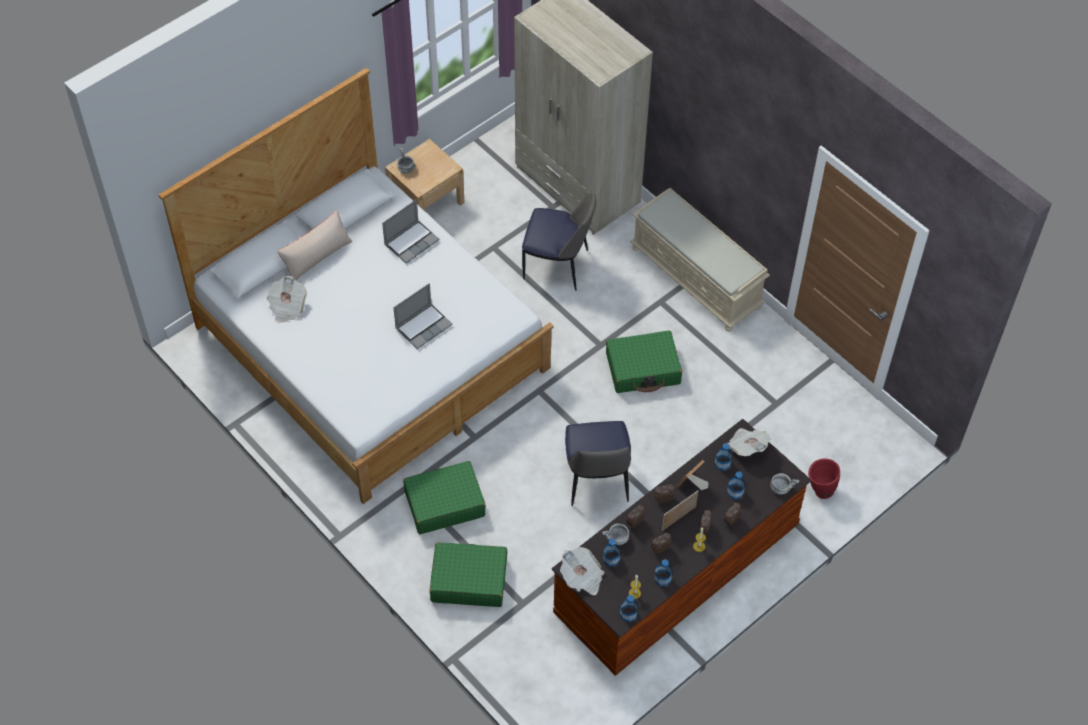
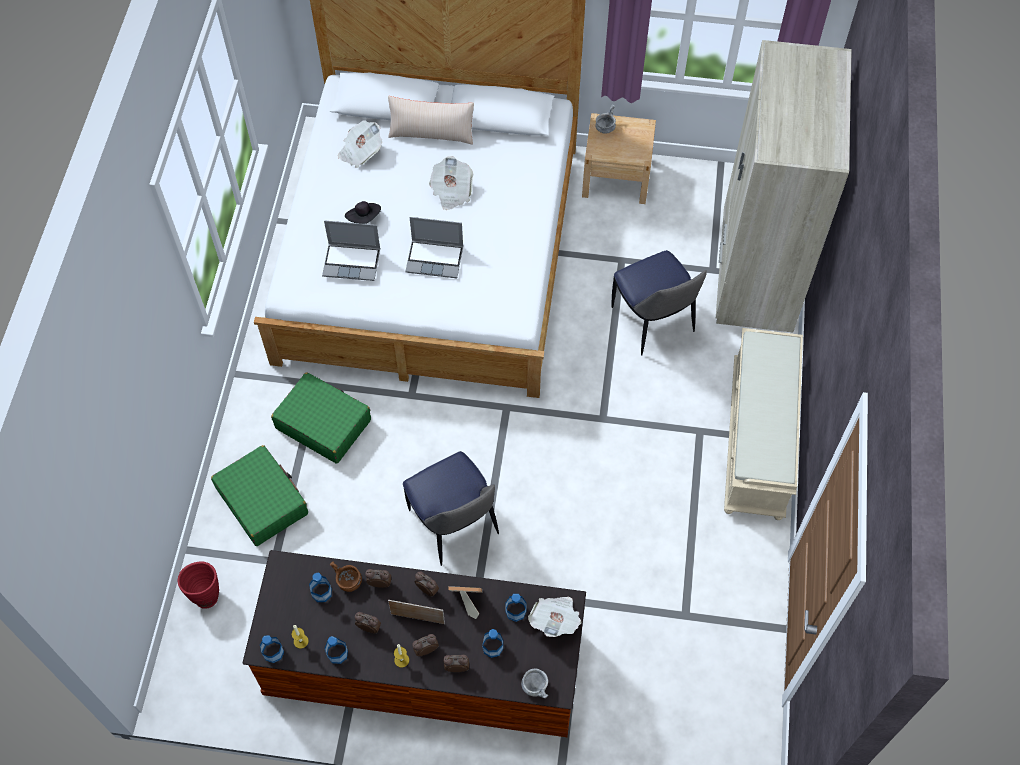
camera: 50 degrees right, 5 degrees up
(347, 342) = (364, 218): none -> black hat
(411, 242) = (515, 184): laptop -> laptop (352, 262)
(582, 577) = (281, 583): newspaper -> newspaper (451, 191)
(596, 481) = (454, 525): chair -> chair turned 75 degrees counterclockwise
(617, 539) = (348, 582): grey bowl -> brown bowl
(643, 369) = (611, 472): green suitcase -> none
(819, 490) = (622, 729): red vase -> red vase (205, 594)

